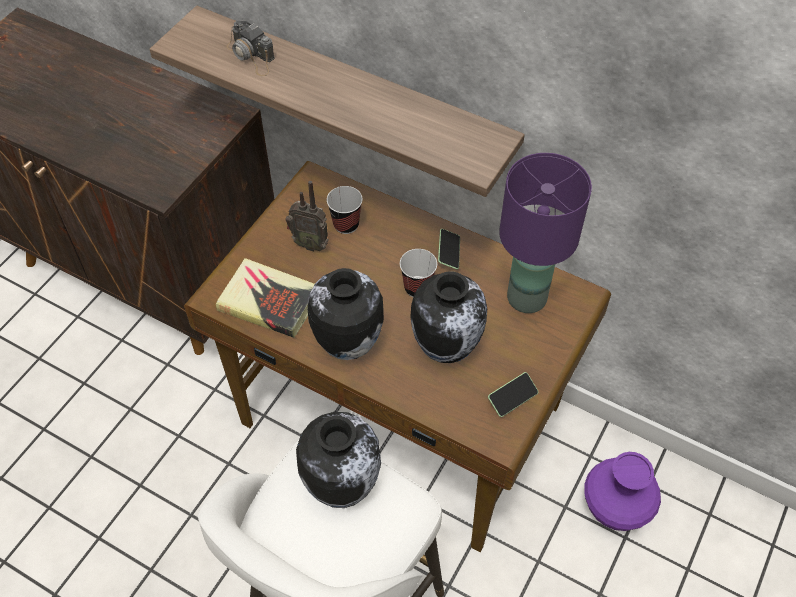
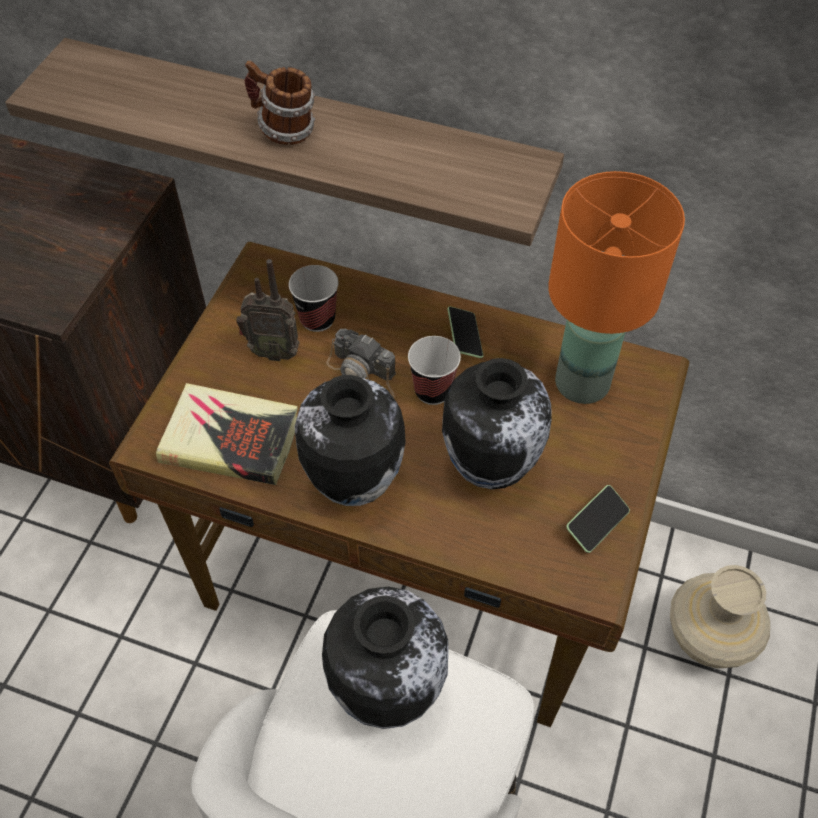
camera: 10 degrees left, 0 degrees up
(252, 56) = (157, 95): camera -> camera (364, 373)
(333, 93) = (283, 130): none -> mug
(525, 297) = (580, 383): purple table lamp -> orange table lamp
(615, 509) = (708, 639): purple vase -> beige vase

